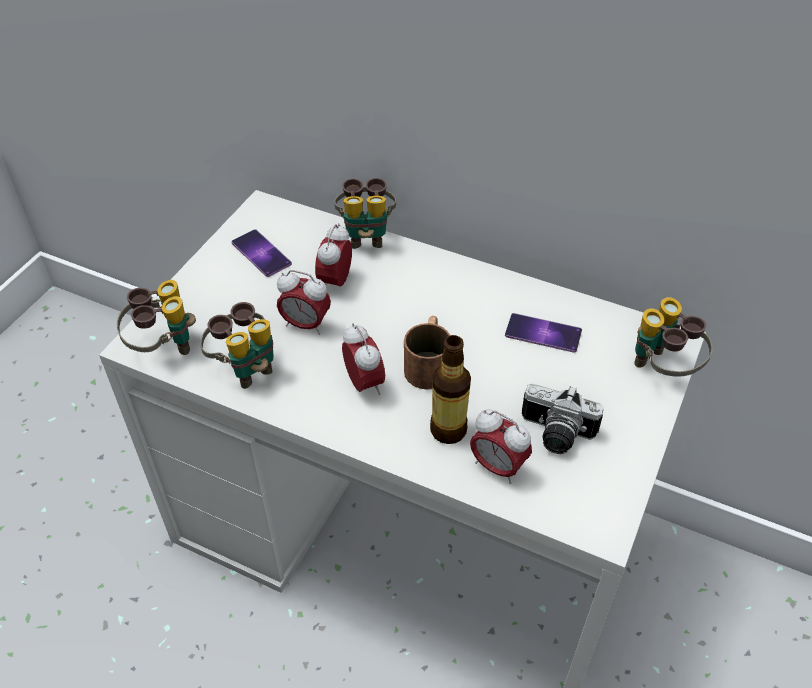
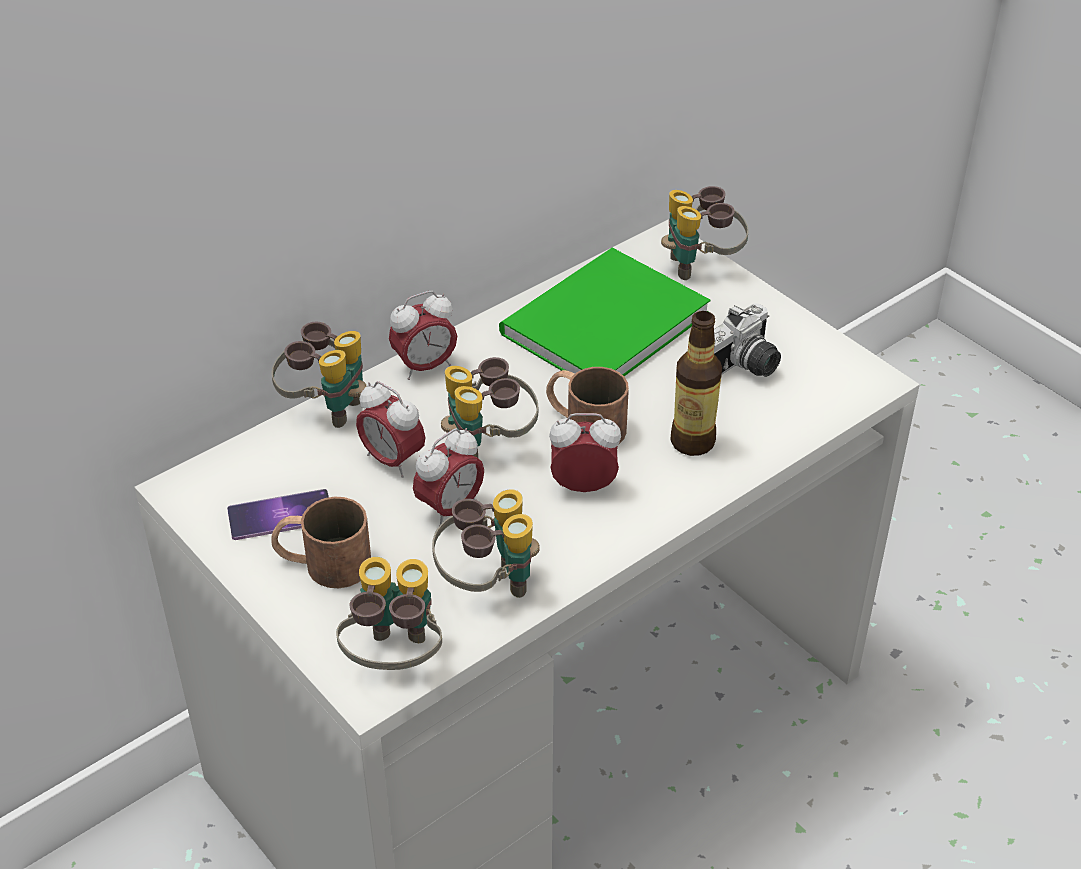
camera: 65 degrees left, 5 degrees down
(229, 286) = (322, 563): none -> brown mug
(378, 321) = (489, 444): none -> binoculars
(497, 467) = (762, 423): alarm clock -> alarm clock (425, 367)
(543, 333) = (597, 324): phone -> green book

